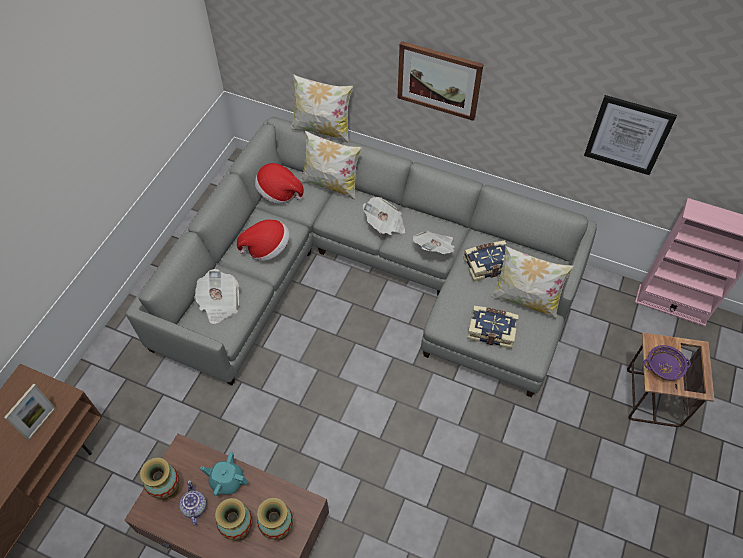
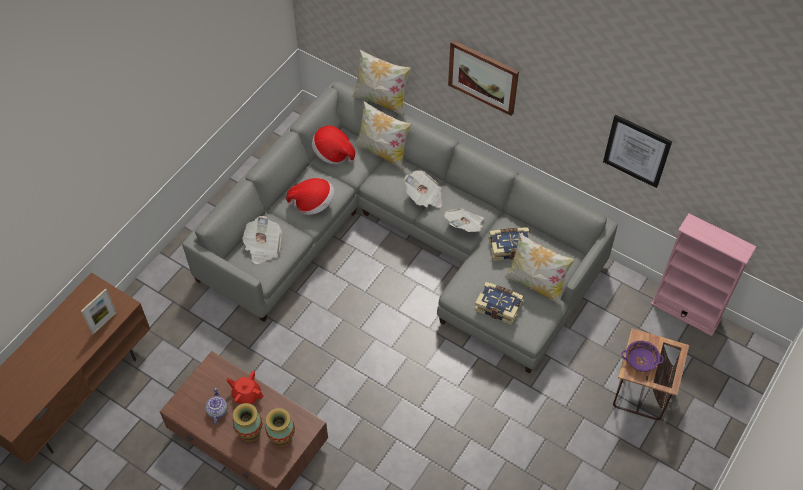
camera: 10 degrees right, 0 degrees up
(167, 488) = (197, 393): vase -> none
(227, 480) = (246, 394): turquoise teapot -> red teapot

